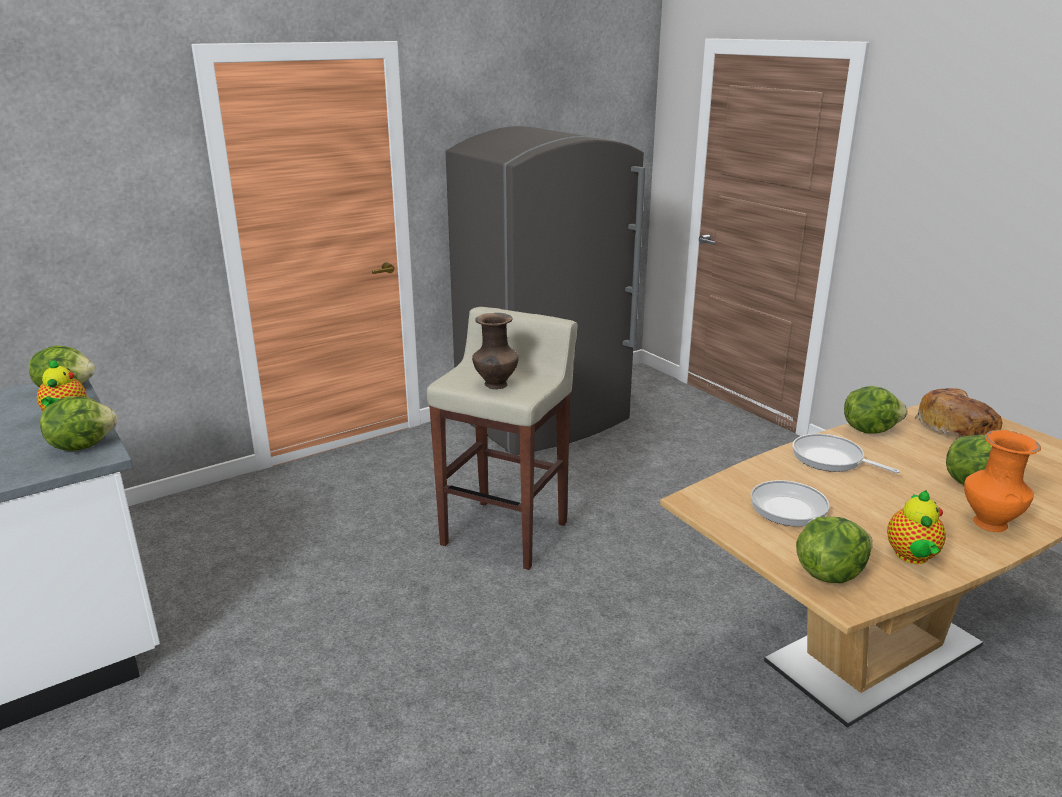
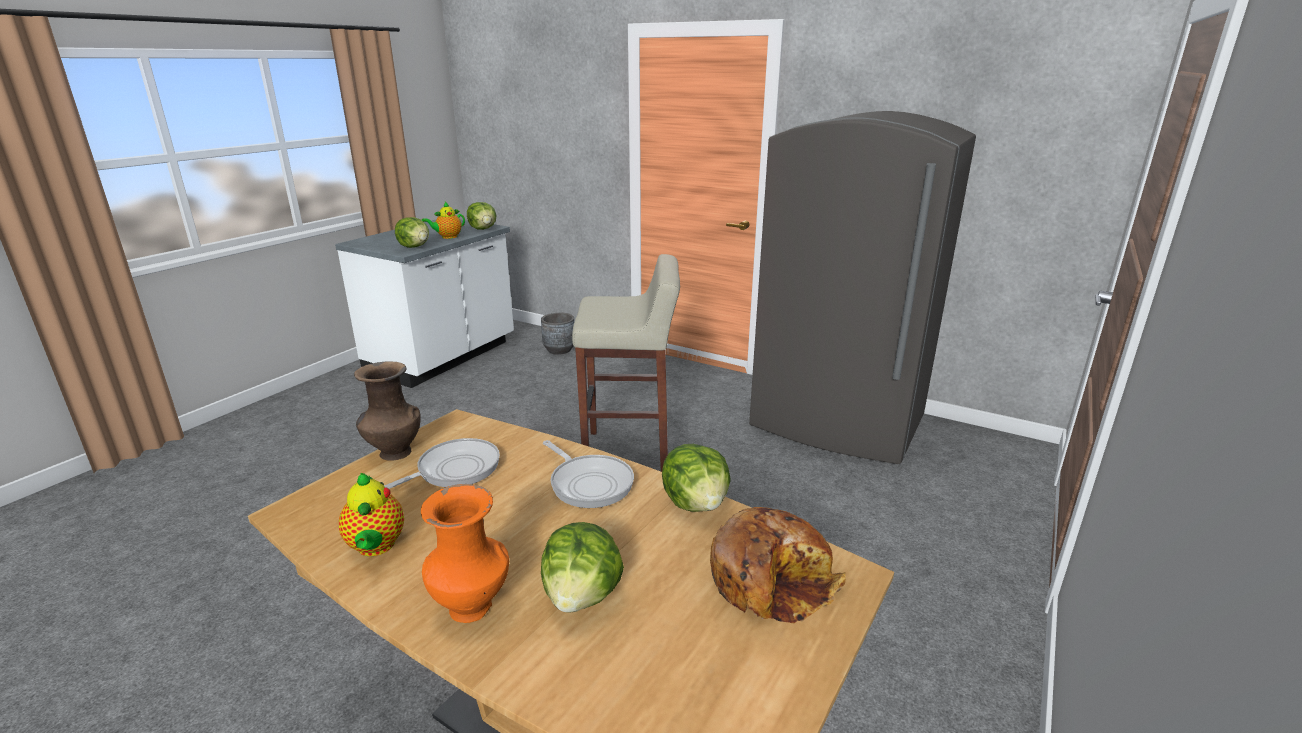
camera: 65 degrees right, 0 degrees up
(192, 520) = (559, 350): none -> grey planter
(496, 385) = (601, 311): brown vase -> brown vase (394, 453)
(829, 573) = (339, 499): lettuce -> none
(831, 459) = (589, 483): frying pan -> frying pan turned 120 degrees clockwise
(912, 557) = (376, 547): teapot -> teapot turned 90 degrees counterclockwise

